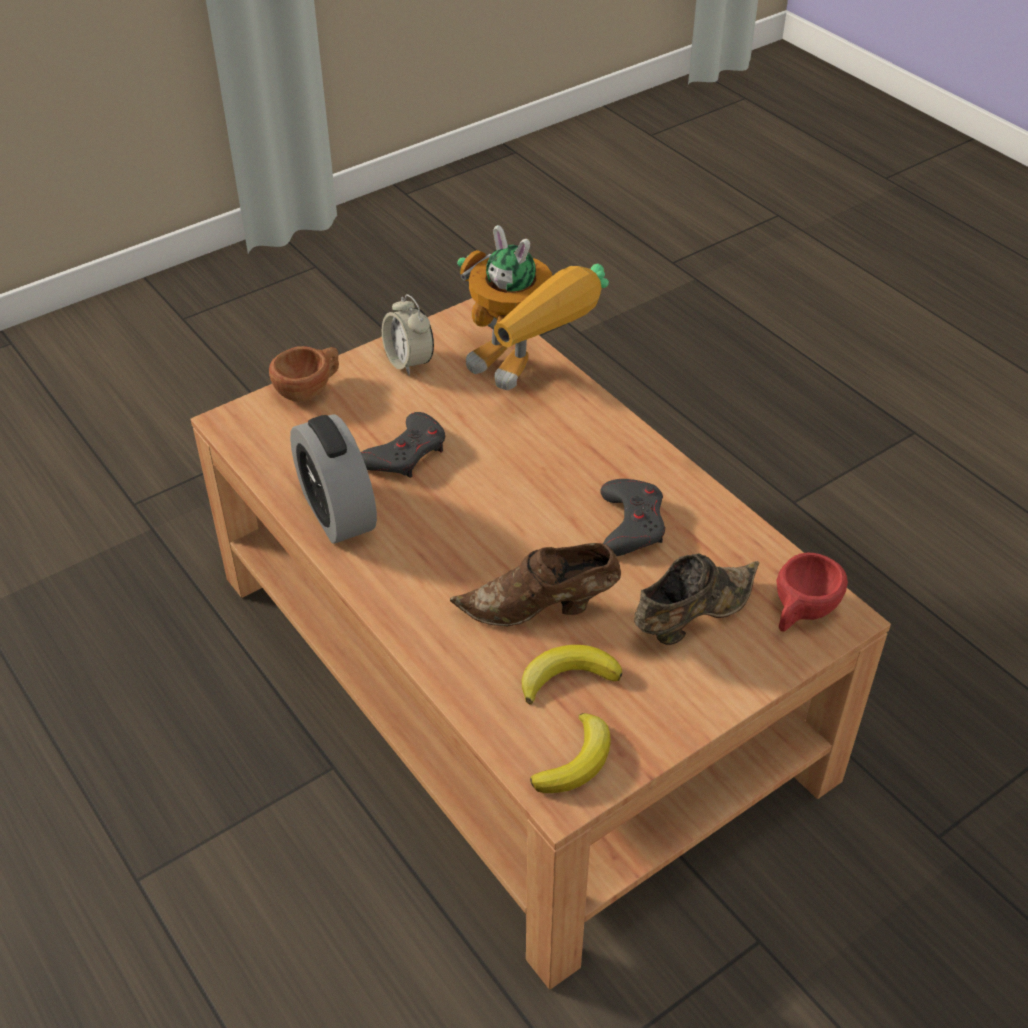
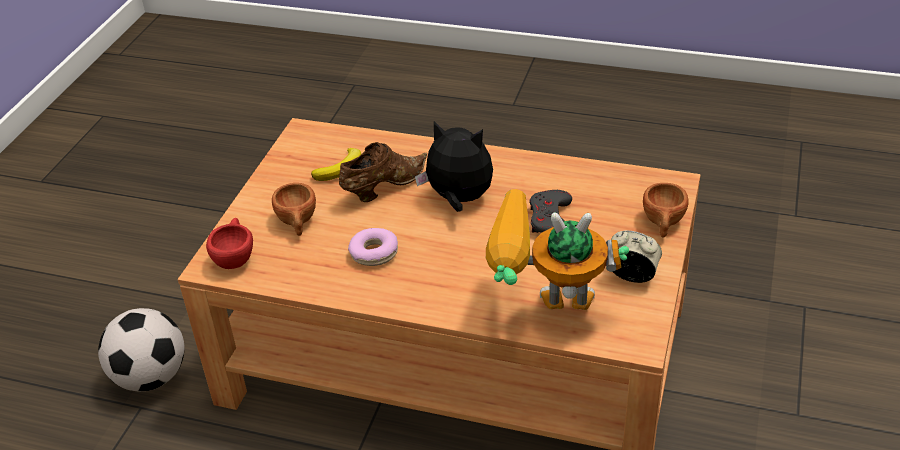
camera: 145 degrees right, 5 degrees down
(337, 512) = (545, 173): alarm clock -> none
(471, 537) = (458, 199): none -> plush toy
(576, 760) = (307, 143): banana -> none
(631, 524) = (374, 253): grey game controller -> donut
(690, 618) = (297, 223): brown shoe -> brown cup
(911, 876) = (151, 377): none -> football

